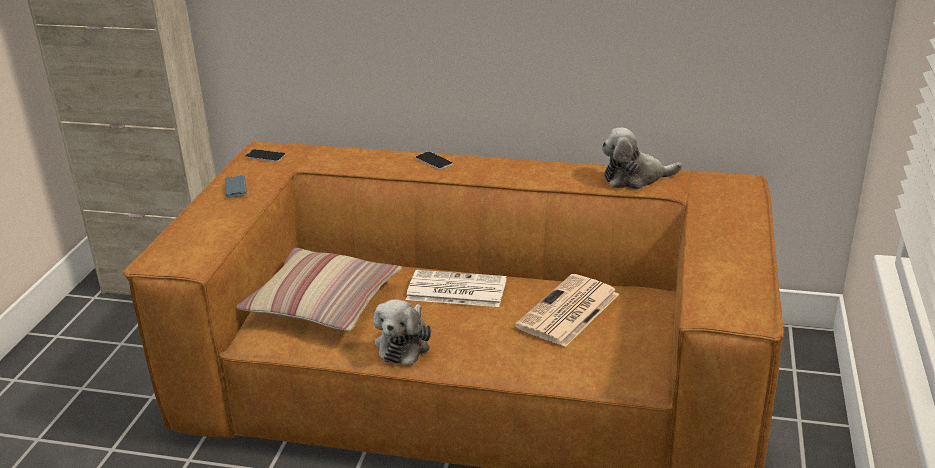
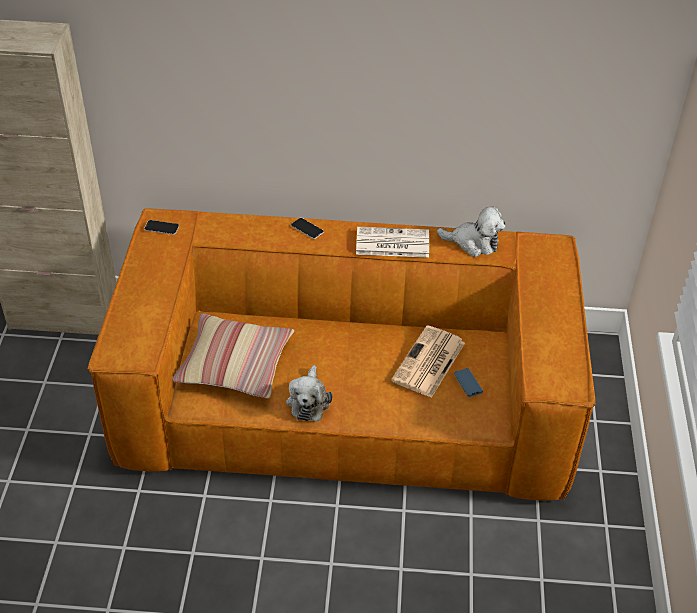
camera: 10 degrees left, 15 degrees up
(235, 188) = (149, 269): phone -> phone (468, 384)
(455, 290) = (337, 345): newspaper -> newspaper (391, 243)
(635, 178) = (473, 243): plush toy -> plush toy turned 150 degrees counterclockwise

